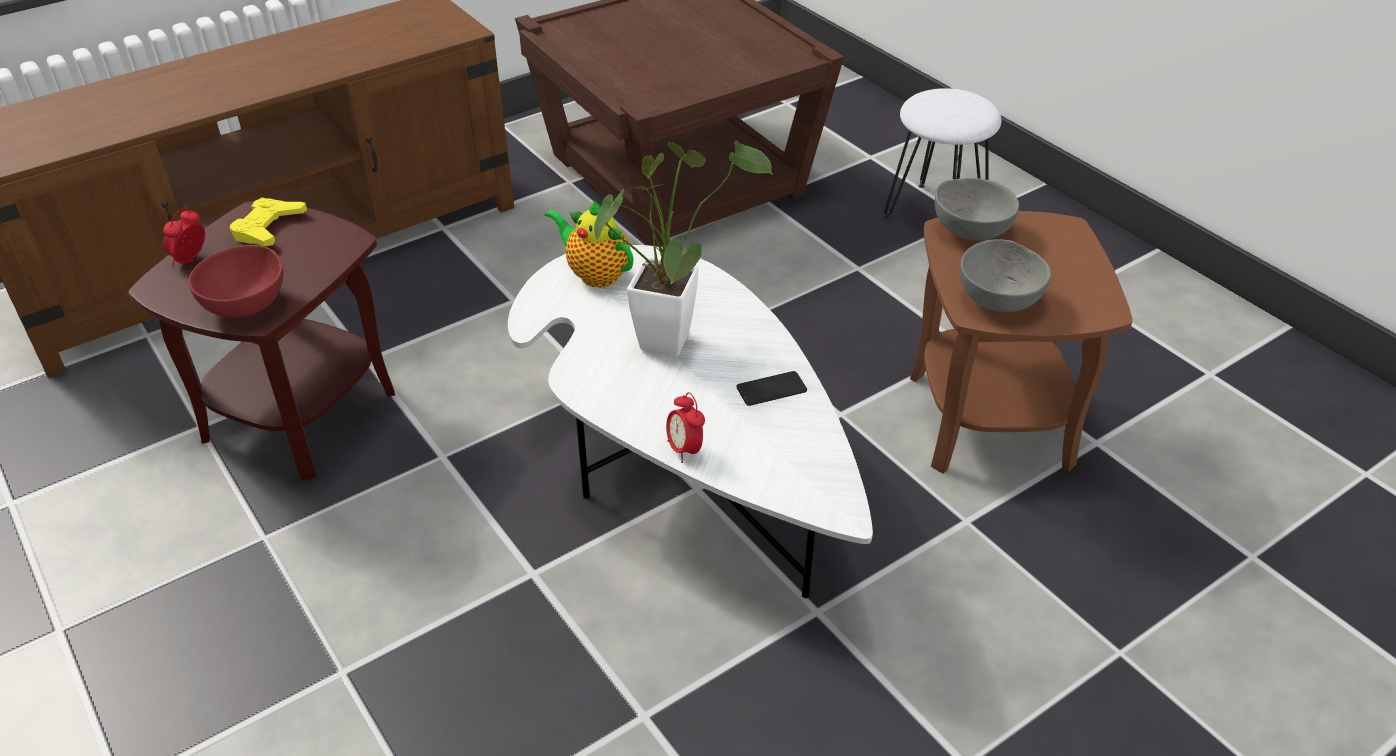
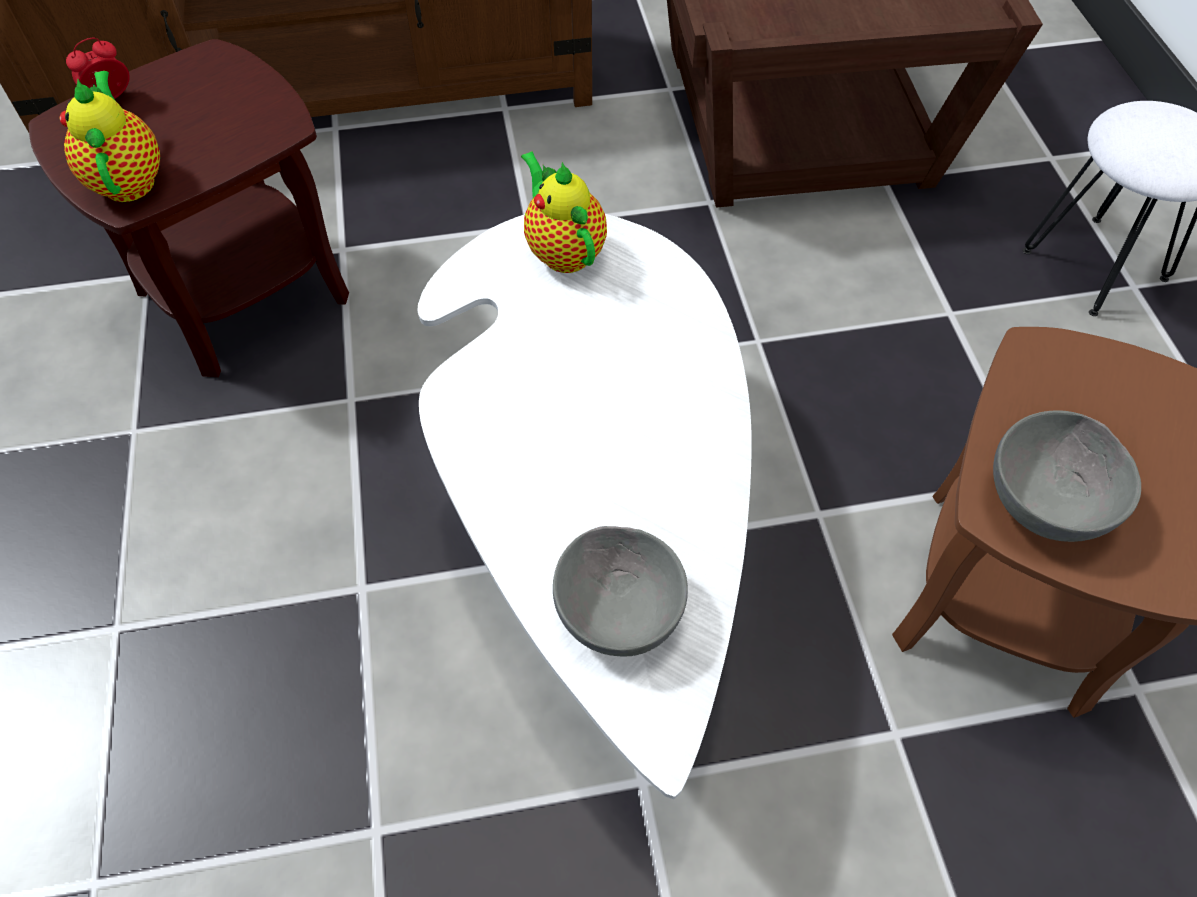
camera: 25 degrees right, 15 degrees up
(248, 304) = (129, 179): red bowl -> teapot
(268, 228) = (213, 81): yellow game controller -> none
(669, 335) = (599, 371): potted plant -> none
(685, 449) = (520, 552): alarm clock -> none
(771, 389) = (678, 502): phone -> none
(970, 229) = (1069, 364): grey bowl -> grey bowl (619, 608)

